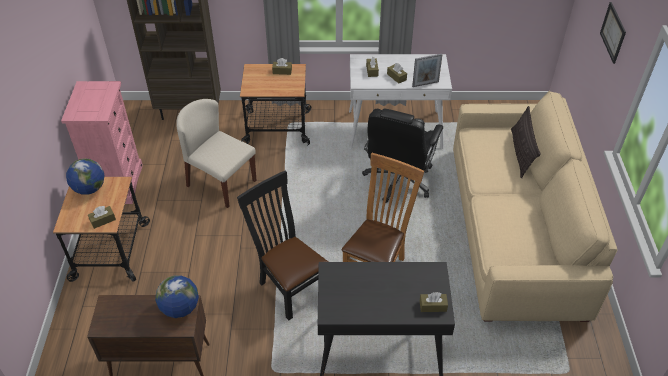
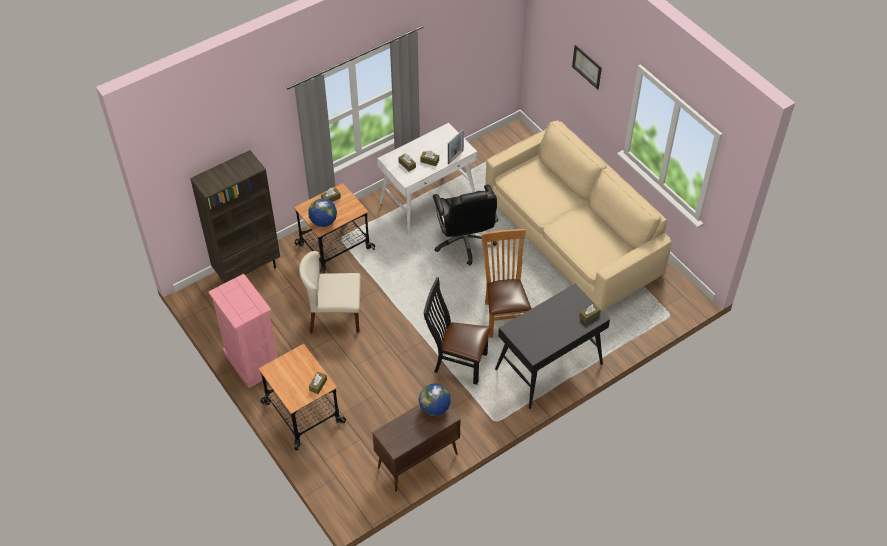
camera: 35 degrees left, 5 degrees up
(89, 189) = (282, 369): globe -> globe (323, 222)
(521, 153) = (551, 178): pillow -> none

